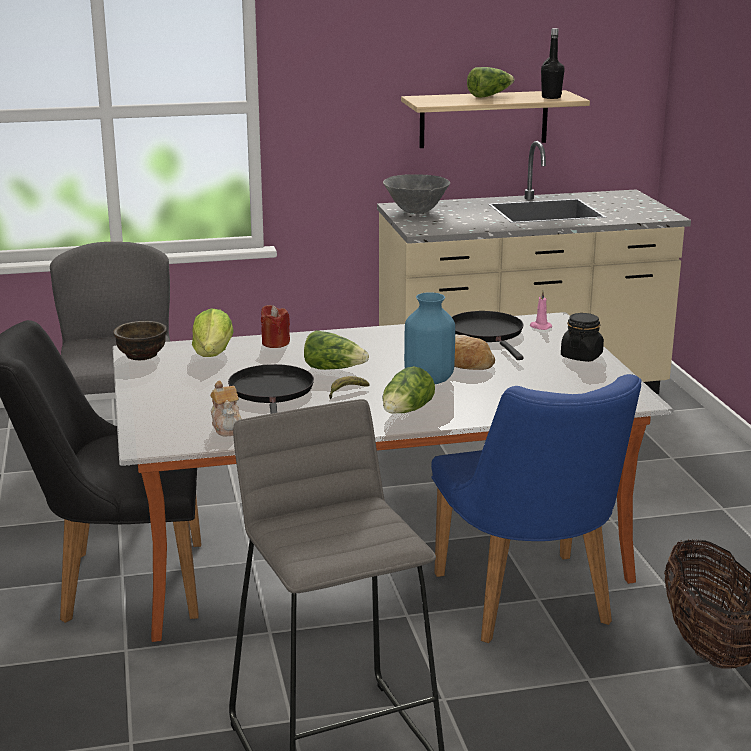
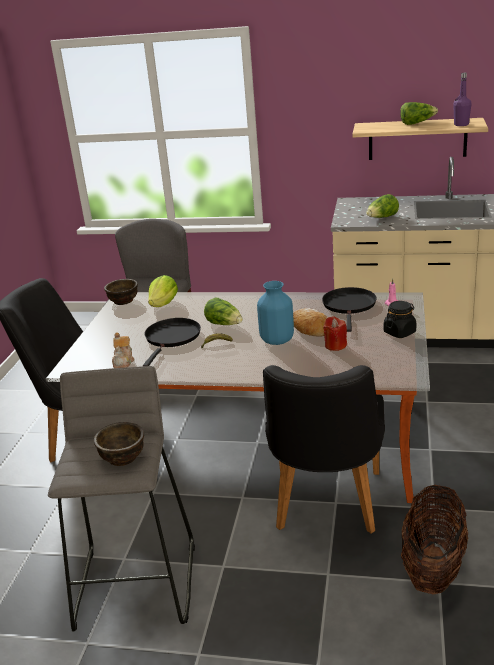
camera: 25 degrees right, 5 degrees up
(275, 343) = (207, 300): red candle -> red candle (335, 345)
(362, 528) = (122, 457): none -> brown bowl
(406, 412) = (239, 365): lettuce -> lettuce (382, 218)
(416, 212) = (357, 206): grey bowl -> none
(530, 606) = (326, 507): blue chair -> black chair
(551, 97) = (461, 125): black bottle -> purple bottle

